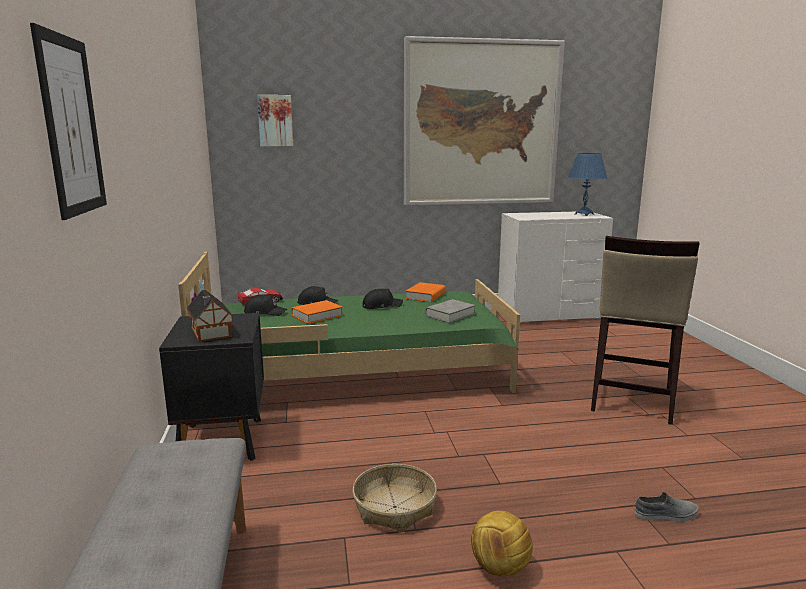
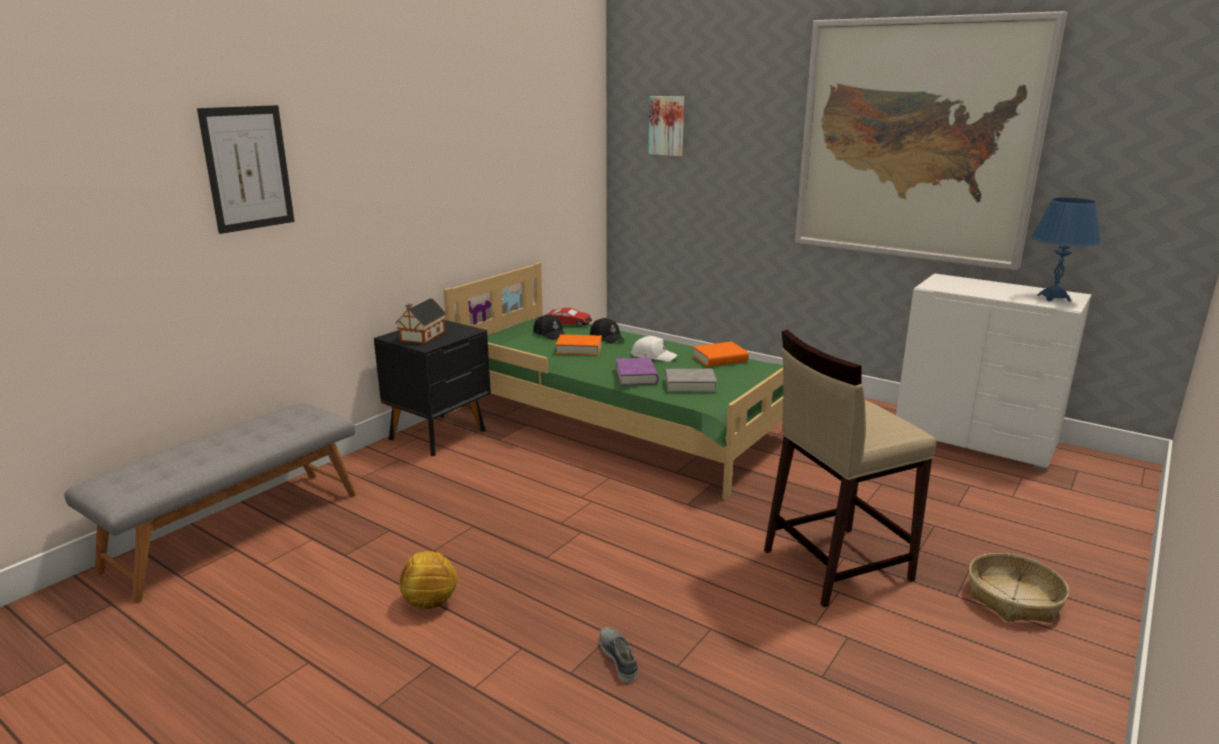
camera: 45 degrees right, 5 degrees up
(381, 305) = (653, 356): black cap -> white cap
(394, 507) = (449, 530): basket -> basket (1013, 599)
(404, 320) = (636, 376): none -> purple book
(666, 514) = (619, 657): grey shoe -> grey shoe turned 150 degrees counterclockwise

